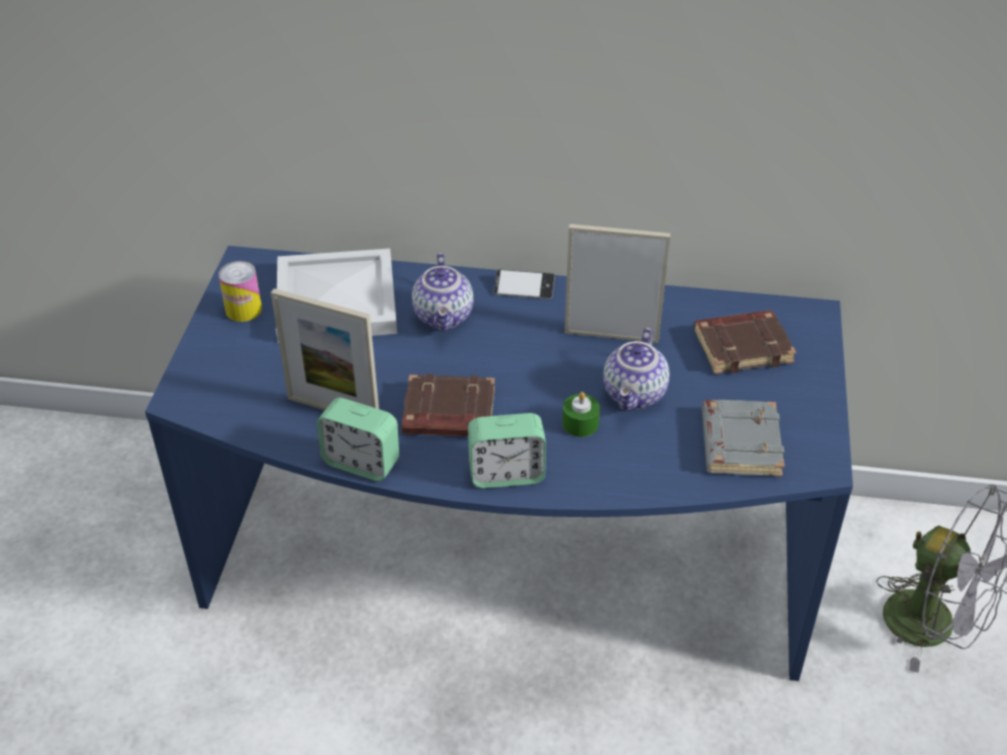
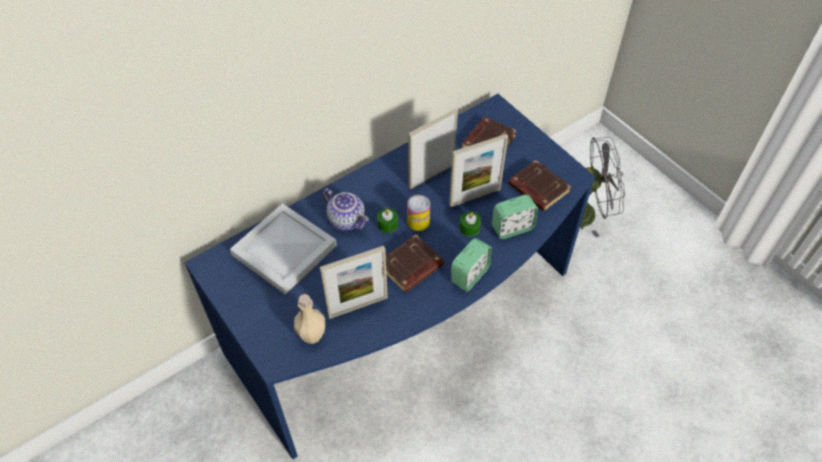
camera: 45 degrees left, 10 degrees up
(243, 310) = (243, 290): can -> can (418, 222)
(248, 401) = (312, 335): none -> beige bottle
(361, 462) = (404, 321): alarm clock -> alarm clock (512, 228)
(484, 352) = (387, 224): none -> green candle
(524, 289) = (365, 179): phone -> none
(636, 395) = (474, 197): teapot -> picture frame
(739, 443) = (537, 189): grey book -> brown book

